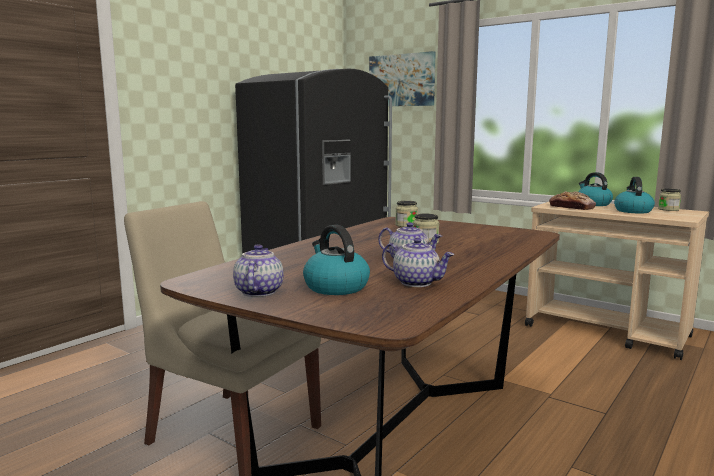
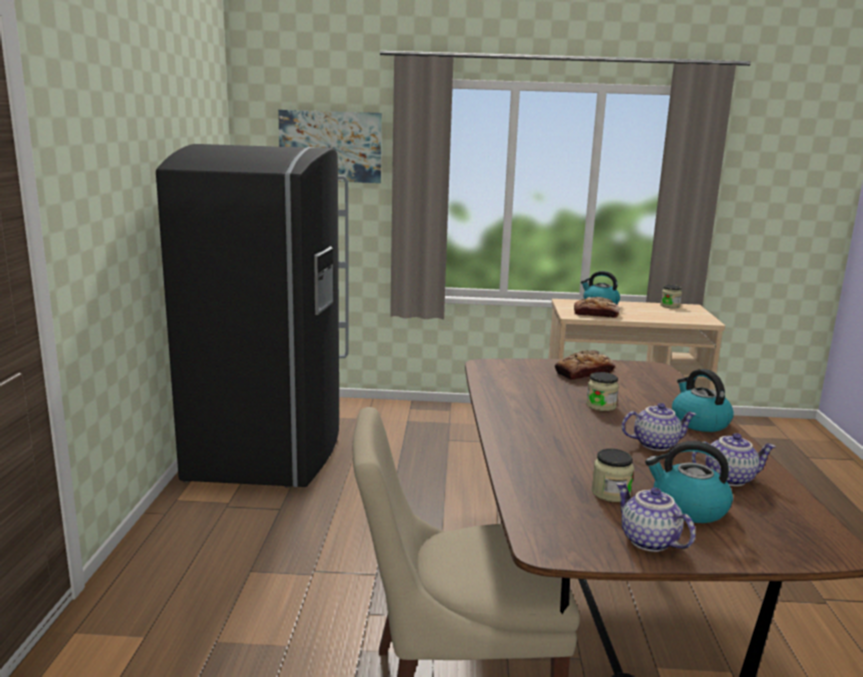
camera: 35 degrees left, 5 degrees up
(406, 225) = (520, 376): jar -> jar (610, 493)
(463, 229) = (584, 373): none -> bread
(632, 211) = (650, 313): kettle -> kettle (699, 422)

